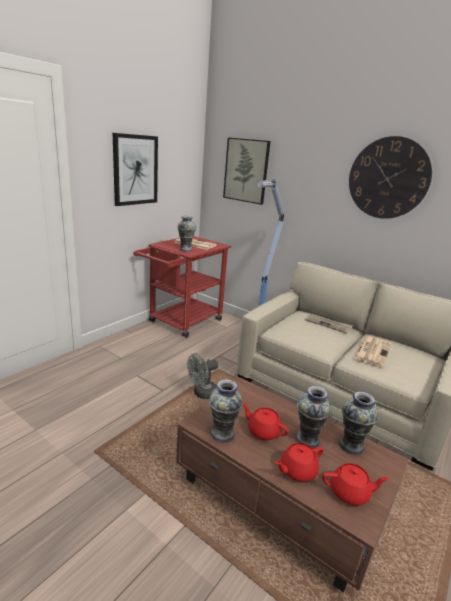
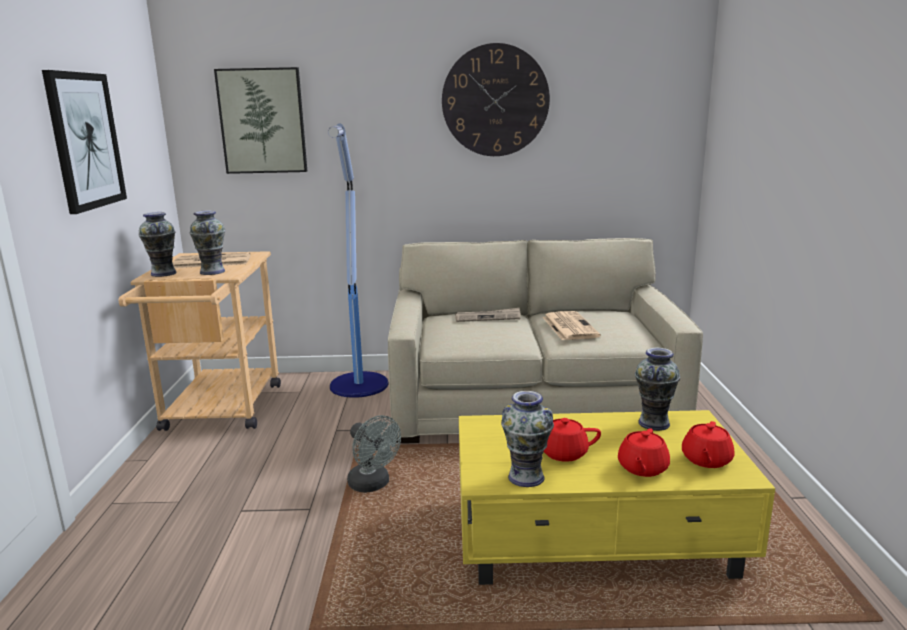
camera: 35 degrees left, 5 degrees down
(181, 322) = (220, 412): red cart -> beige cart
(202, 393) = (373, 485): grey fan -> grey fan turned 60 degrees counterclockwise
(281, 496) = (597, 536): brown coffee table -> yellow coffee table
(308, 440) = (613, 438): vase -> vase (164, 273)
(350, 493) = (706, 460): red teapot -> red teapot turned 150 degrees clockwise

